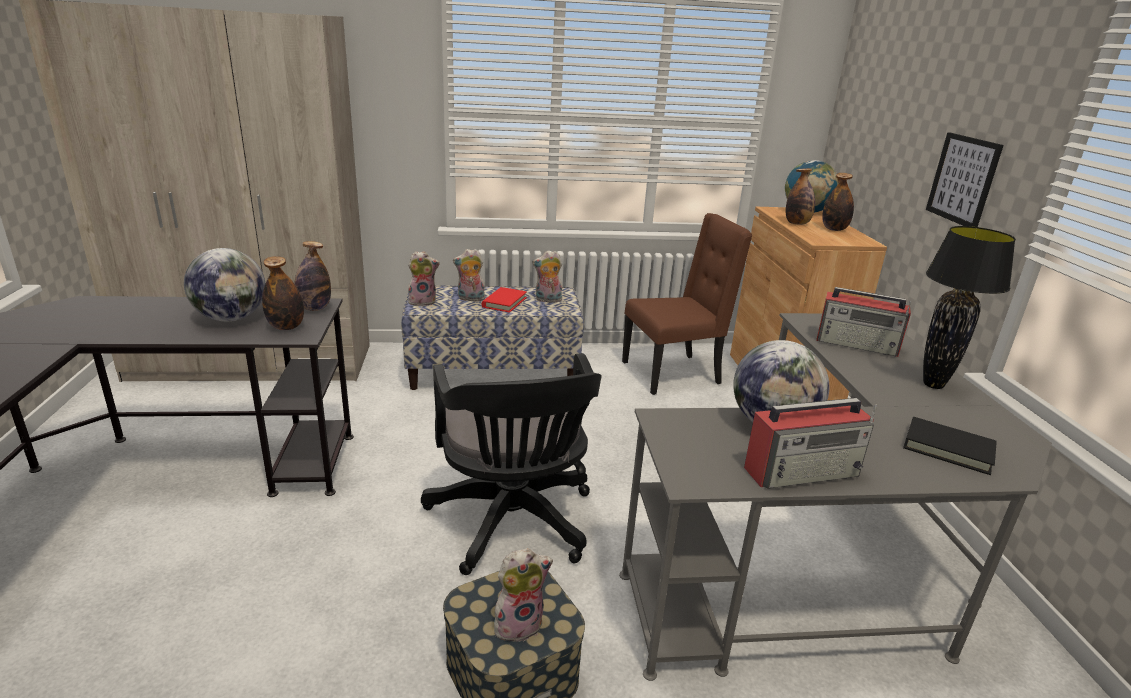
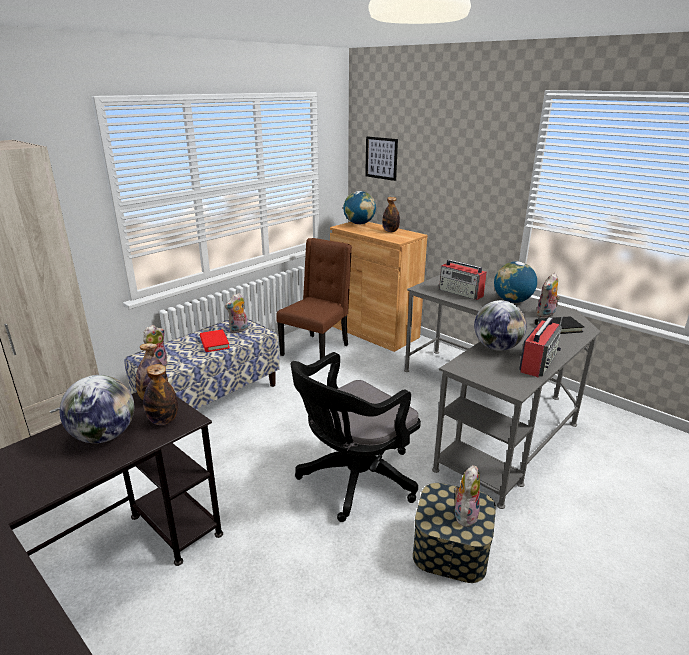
camera: 40 degrees left, 0 degrees up
(470, 299) = (187, 350): plush toy -> plush toy (546, 314)
(513, 525) = (353, 480): black office chair -> black office chair turned 105 degrees clockwise
(797, 224) = (369, 232): bottle -> none
(858, 344) = (461, 293): radio -> radio turned 60 degrees clockwise
(932, 384) = (512, 301): black table lamp -> globe
(963, 180) = (470, 191): picture -> picture (381, 158)

